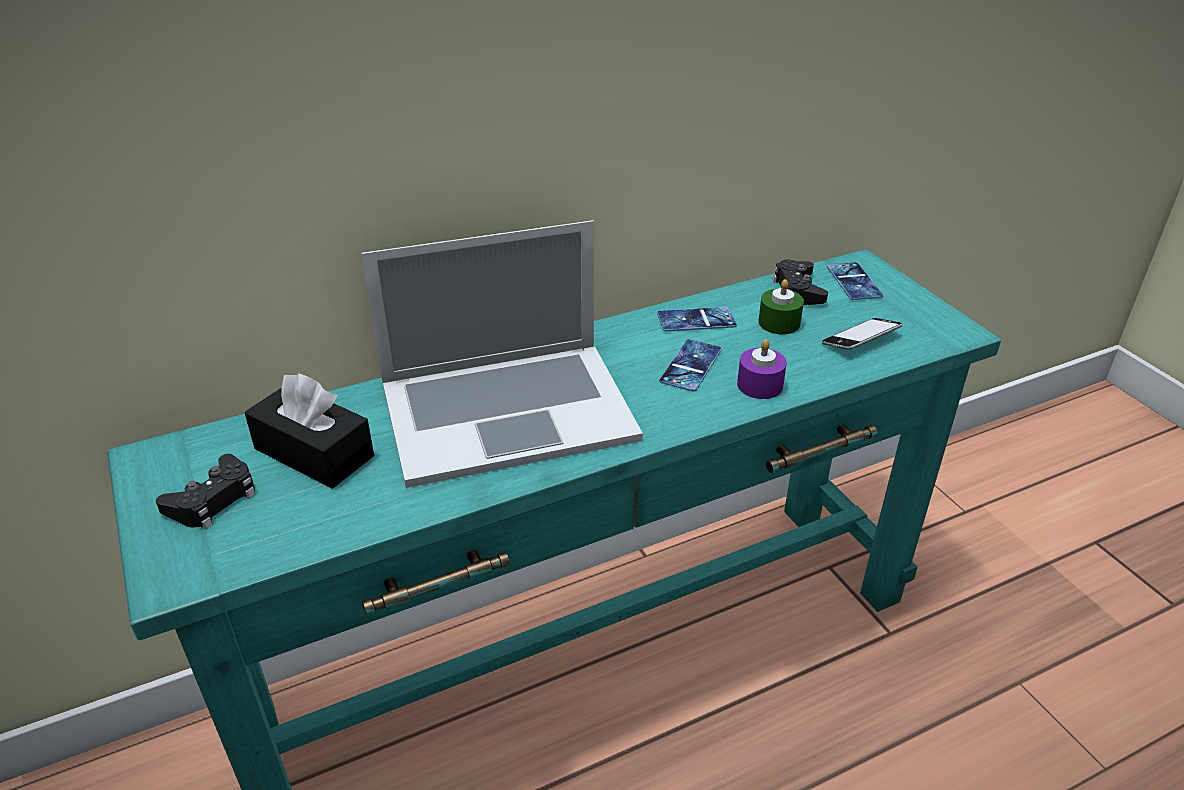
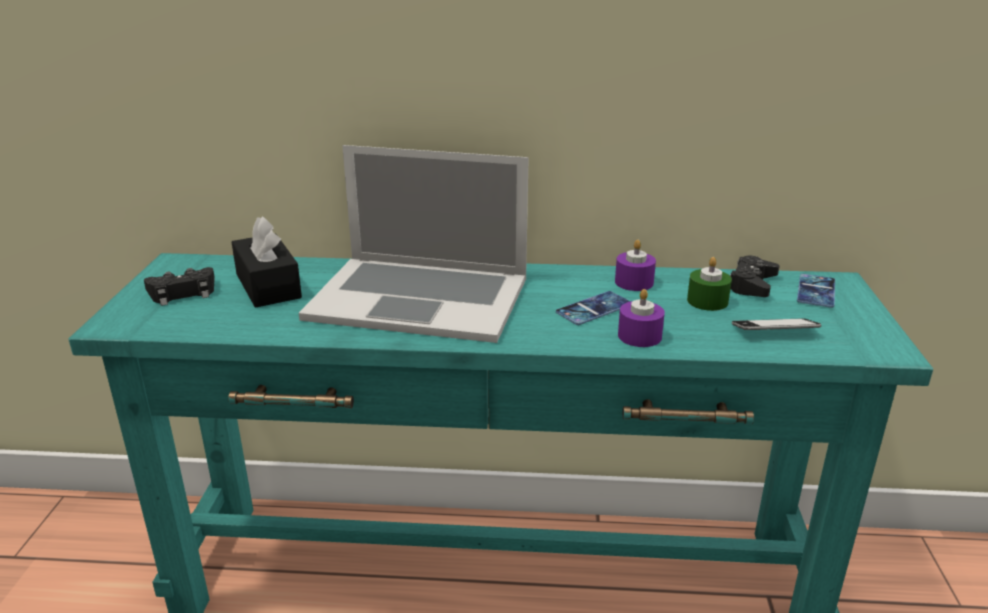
camera: 30 degrees right, 10 degrees down
(696, 320) = (634, 282): phone -> purple candle

